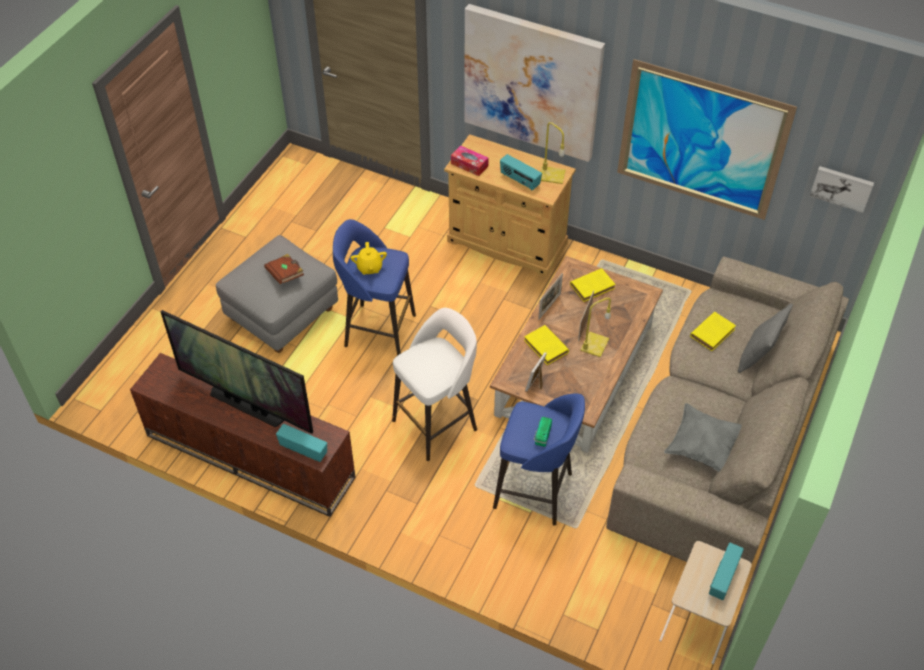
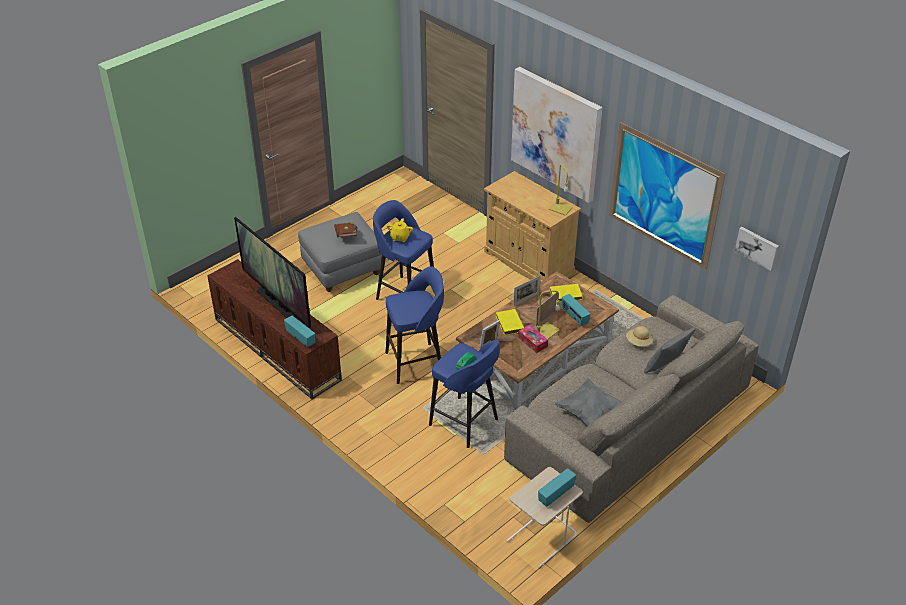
camera: 20 degrees right, 10 degrees down
(437, 424) = (416, 363): white stool -> blue stool
(469, 165) = (503, 189): tissue box -> tissue box (532, 342)
(519, 180) = (534, 207): radio -> radio (574, 317)
(713, 332) = (638, 342): yellow book -> beige hat

